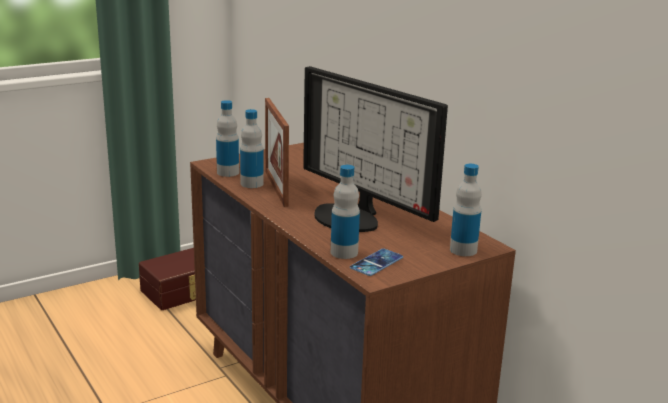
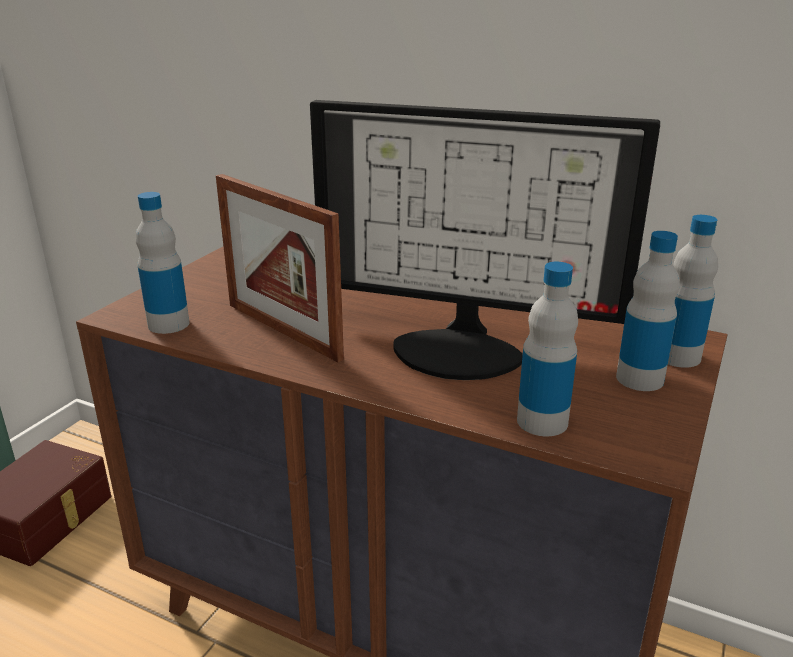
camera: 30 degrees left, 5 degrees up
(252, 184) = (233, 334): bottle -> bottle (640, 379)
(376, 263) = (612, 423): phone -> none

